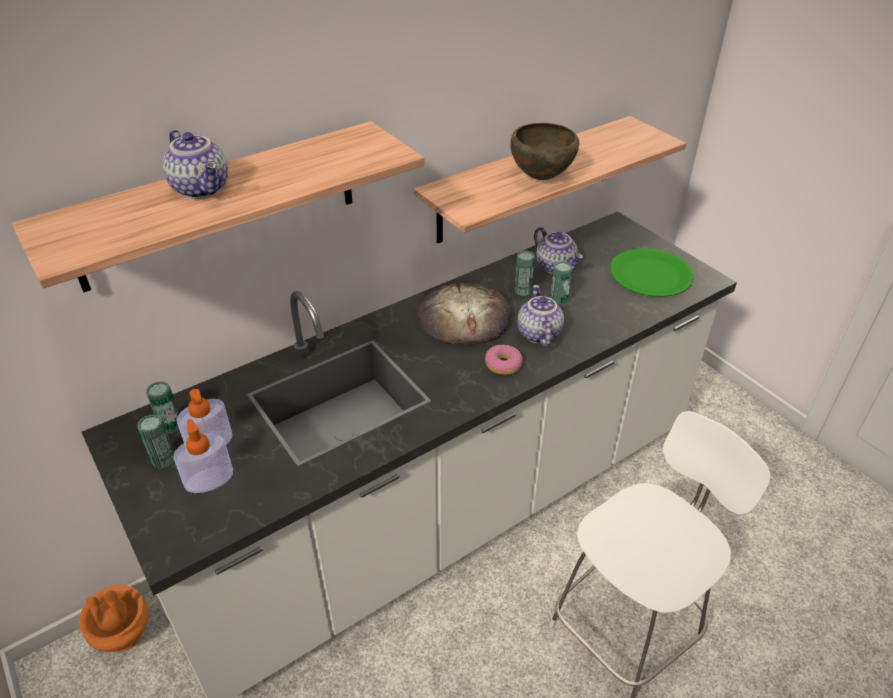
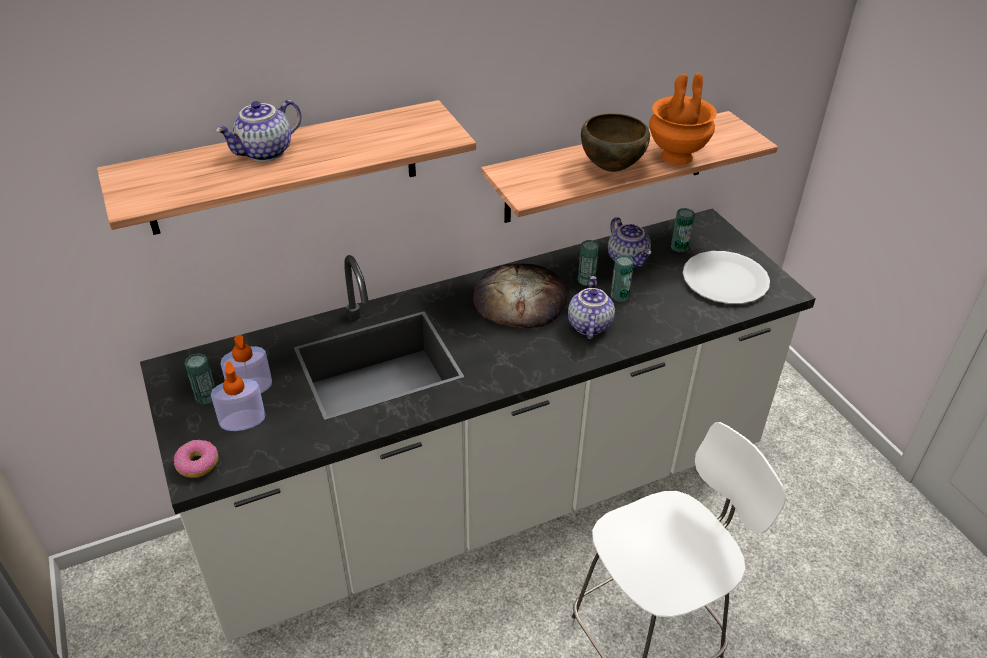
camera: 10 degrees right, 0 degrees up
(124, 637) = (161, 565): orange vase -> orange vase (676, 157)
(170, 426) = (219, 367): can -> can (679, 247)
(203, 189) = (265, 153): teapot -> teapot turned 75 degrees clockwise
(503, 365) = (544, 352): donut -> donut (197, 464)
(650, 275) = (724, 280): green plate -> white plate

